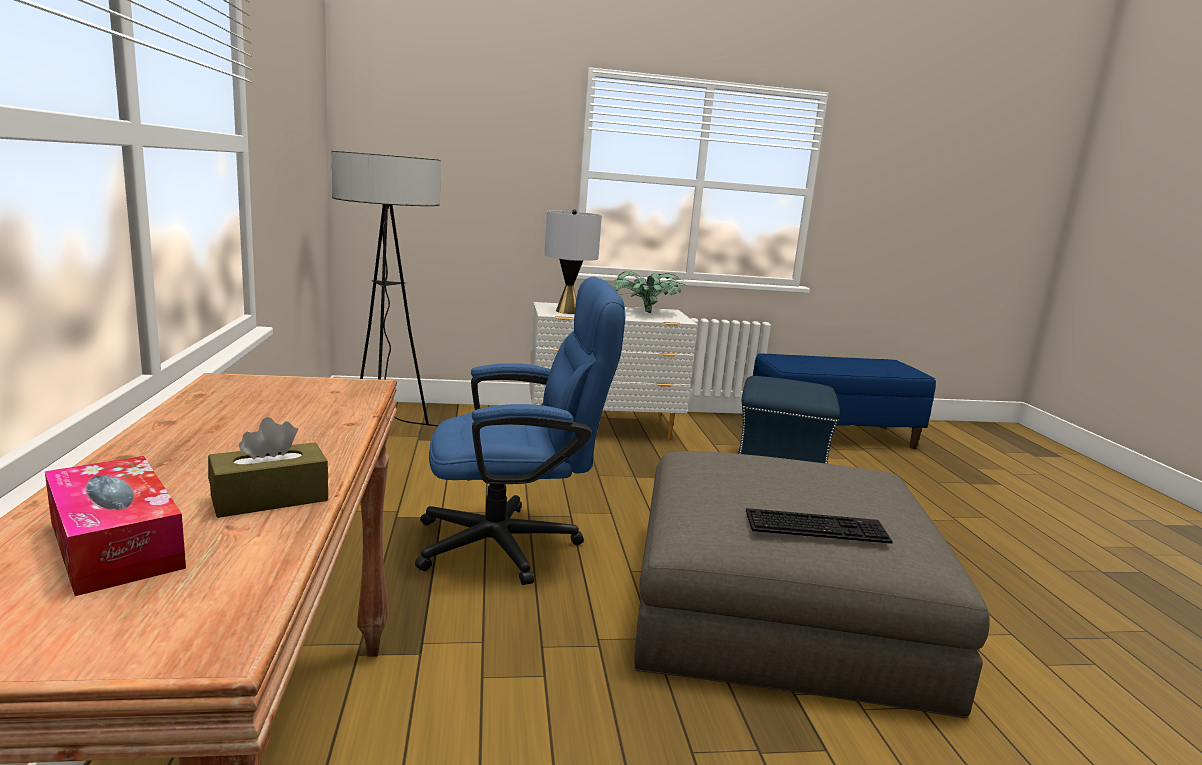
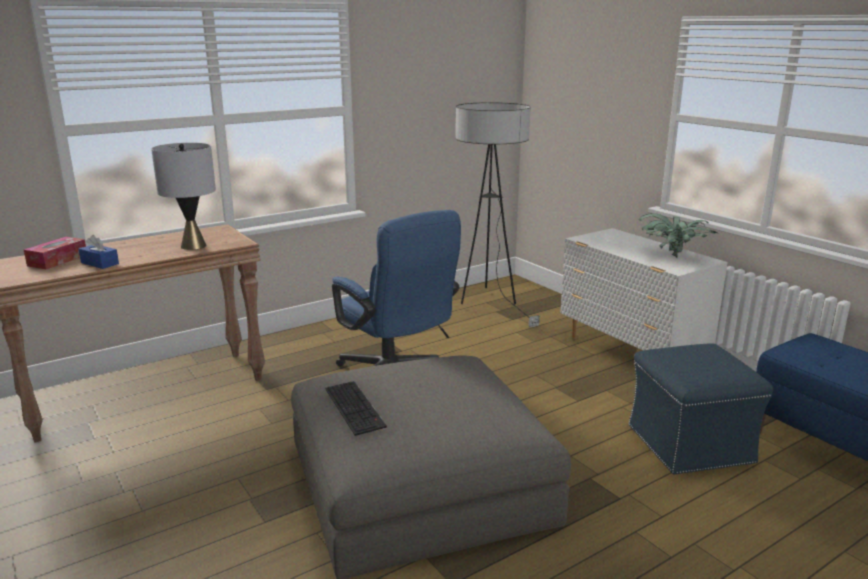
camera: 65 degrees right, 5 degrees up
(270, 498) = (100, 263): brown tissue box -> blue tissue box
(567, 311) = (603, 240): grey table lamp -> grey table lamp (194, 246)

